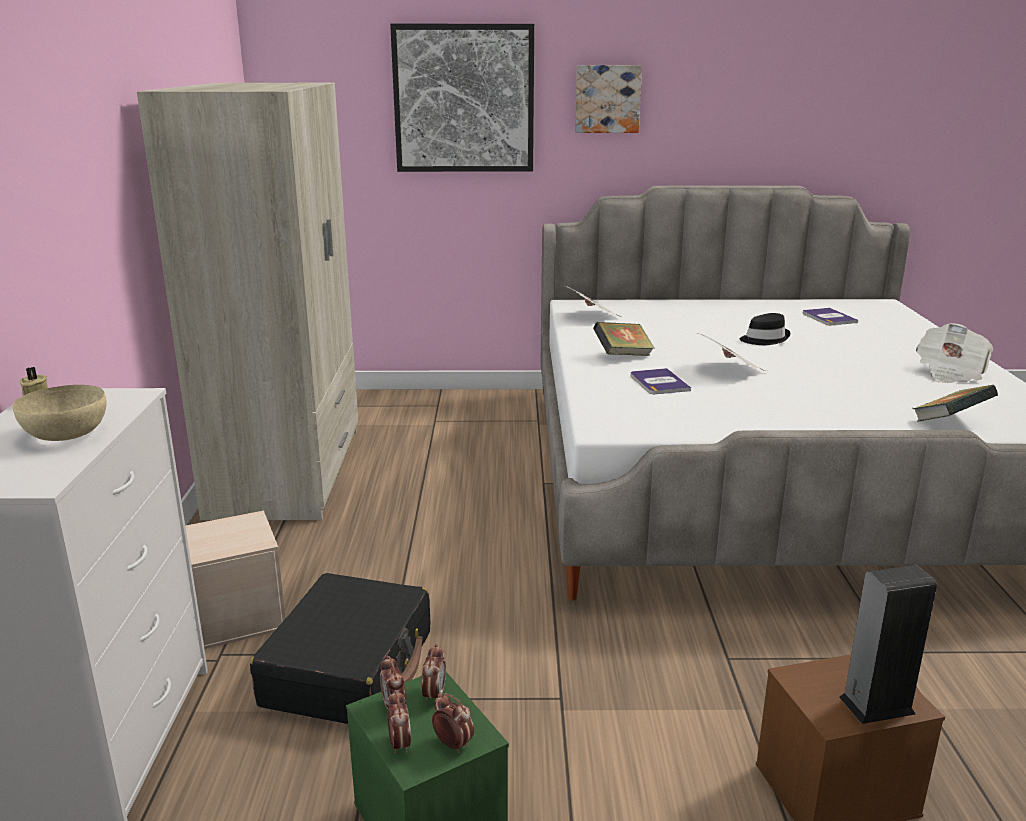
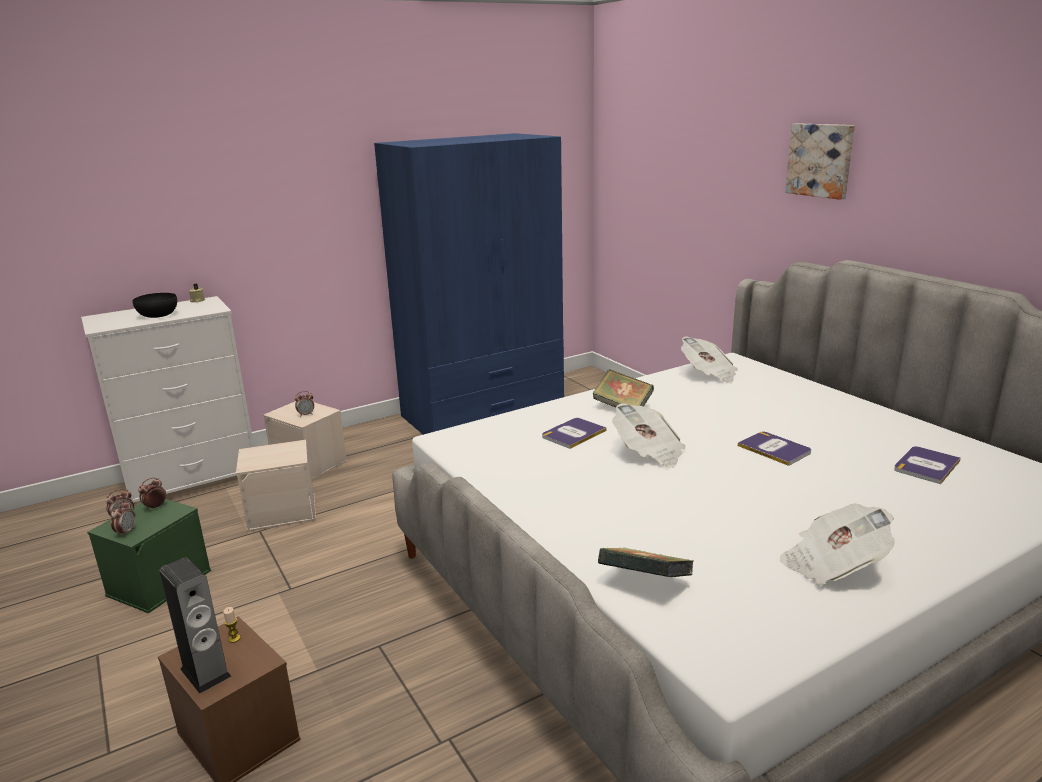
camera: 60 degrees right, 0 degrees up
(65, 434) = (157, 315): beige bowl -> black bowl
(289, 471) = (483, 413): beige wardrobe -> blue wardrobe
(349, 668) = (283, 511): black suitcase -> beige storage box
(434, 695) = (169, 513): alarm clock -> alarm clock (306, 414)
(464, 99) = (710, 152): picture -> none
(764, 339) = (774, 449): black hat -> book
(816, 677) = (234, 638): none -> candle

